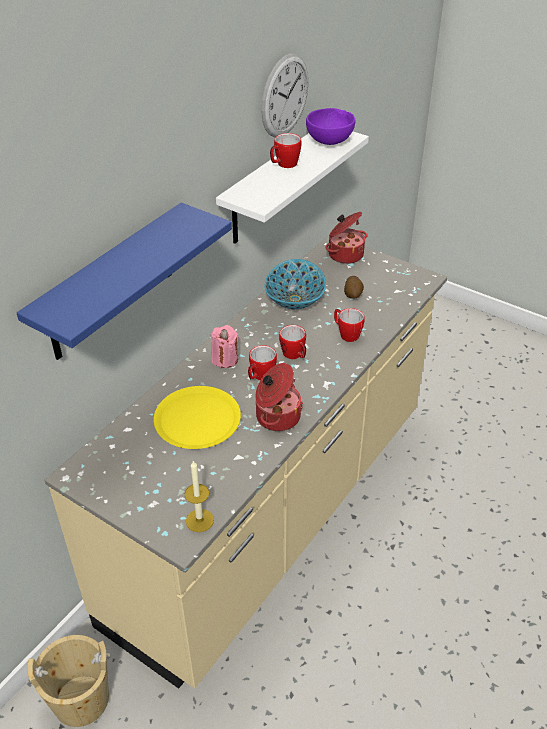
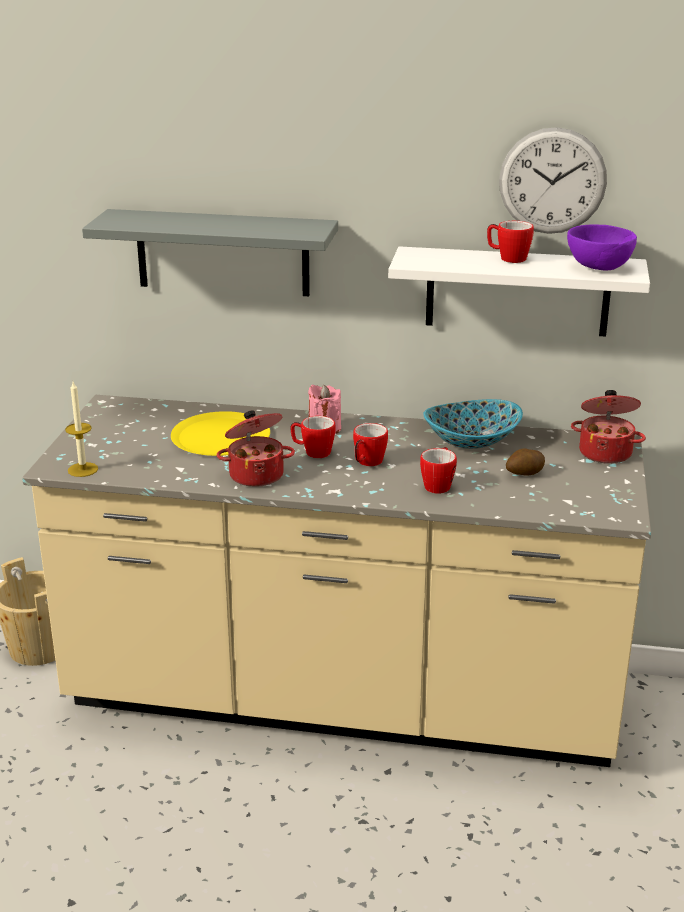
camera: 65 degrees right, 15 degrees down
(111, 284) = (222, 253): blue shelf -> grey shelf

